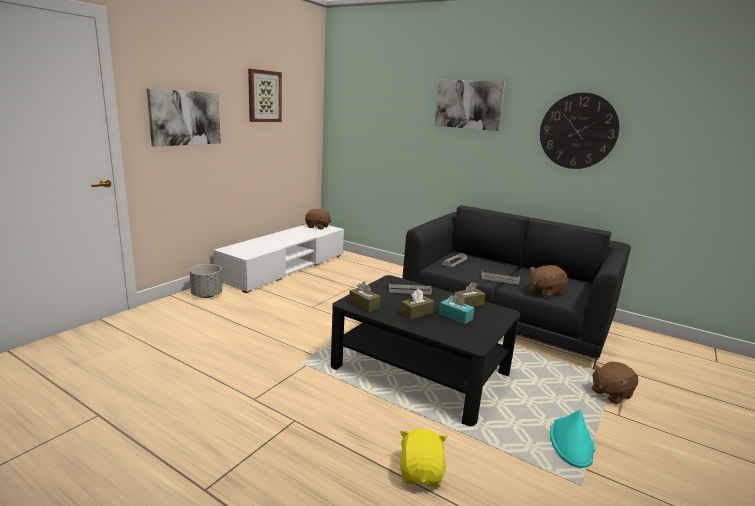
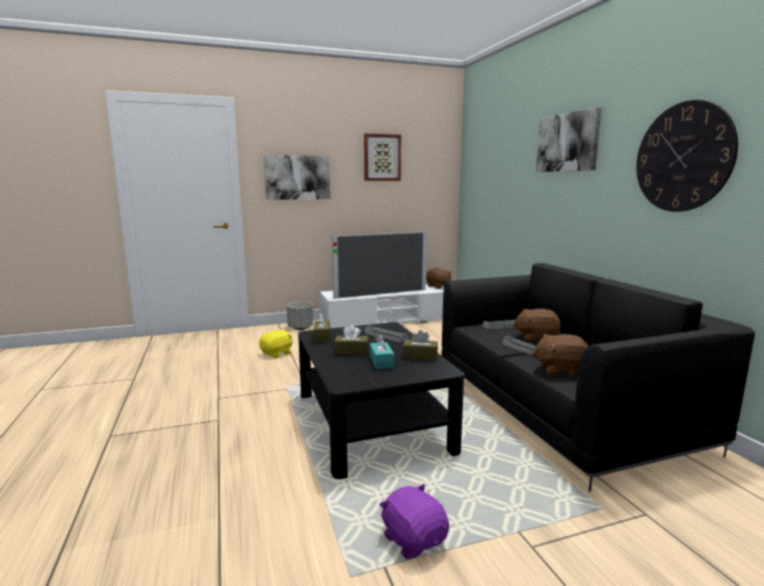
camera: 40 degrees right, 5 degrees down
(283, 243) = (381, 294): none -> television
(421, 473) = (234, 490): yellow plush toy -> yellow plush toy (277, 353)
(571, 442) = (414, 539): turquoise hat -> purple plush toy
(610, 393) = (564, 523): brown plush toy -> brown plush toy (536, 338)

